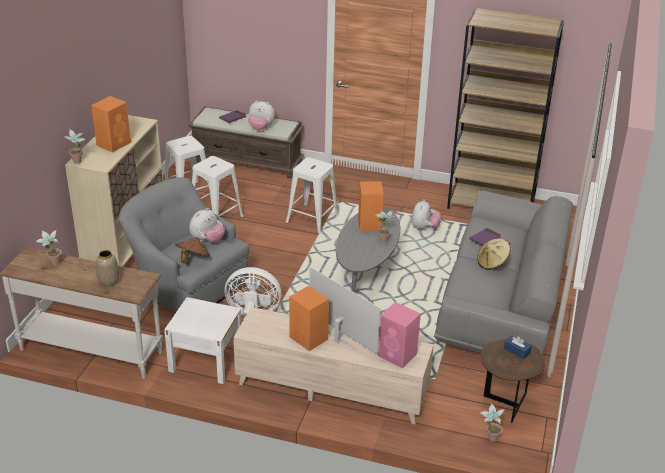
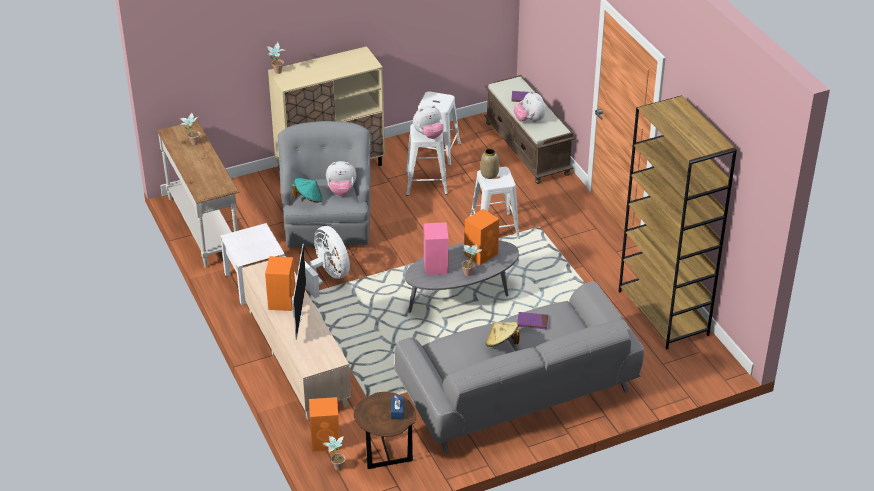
camera: 50 degrees right, 5 degrees up
(108, 281) = (203, 175): vase -> vase (489, 174)
(114, 143) = (322, 70): orange speaker -> orange speaker (326, 441)
(193, 259) = (308, 198): brown hat -> turquoise hat
(398, 355) = (314, 353): pink speaker -> pink speaker (436, 266)
(424, 228) = (567, 294): plush toy -> plush toy (429, 135)

